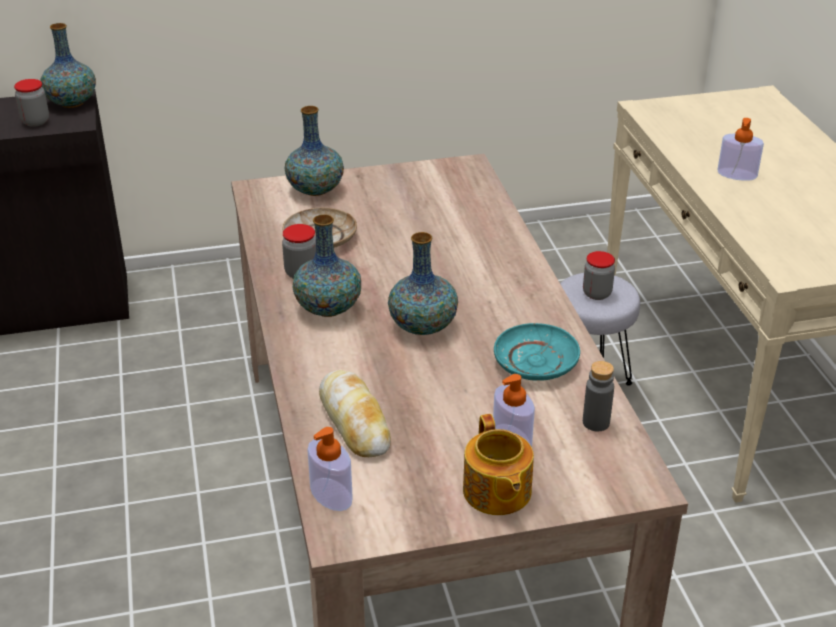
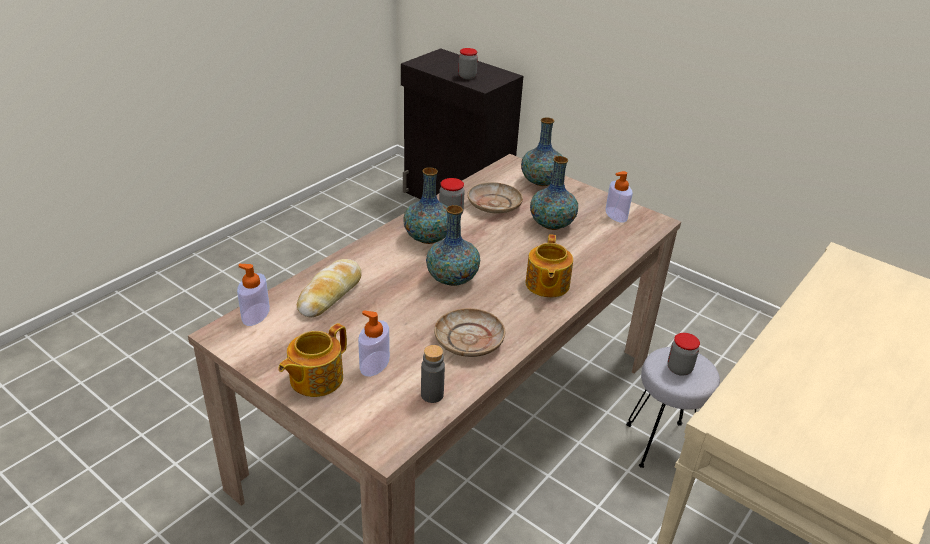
camera: 50 degrees right, 0 degrees up
(72, 103) = (499, 76): vase -> vase (551, 224)
(497, 275) = (546, 285): none -> teapot
(536, 362) = (469, 340): turquoise plate -> beige plate
(737, 174) = (827, 338): soap dispenser -> soap dispenser (616, 215)

